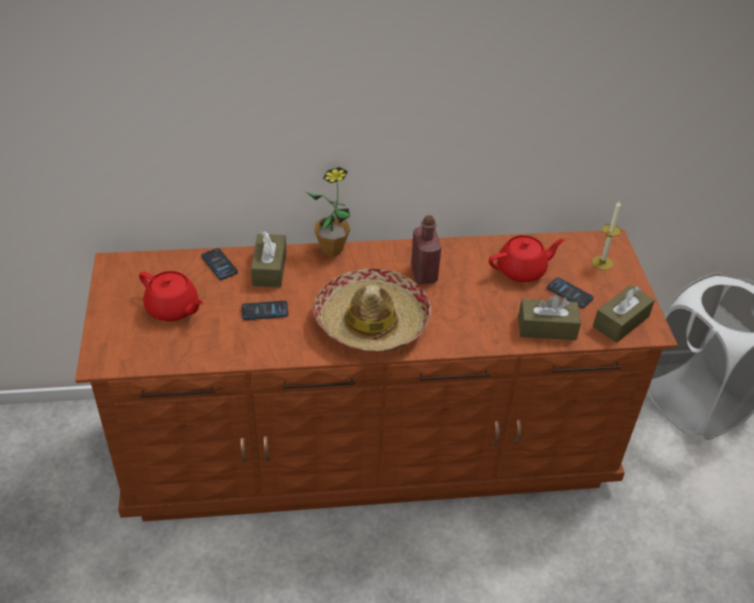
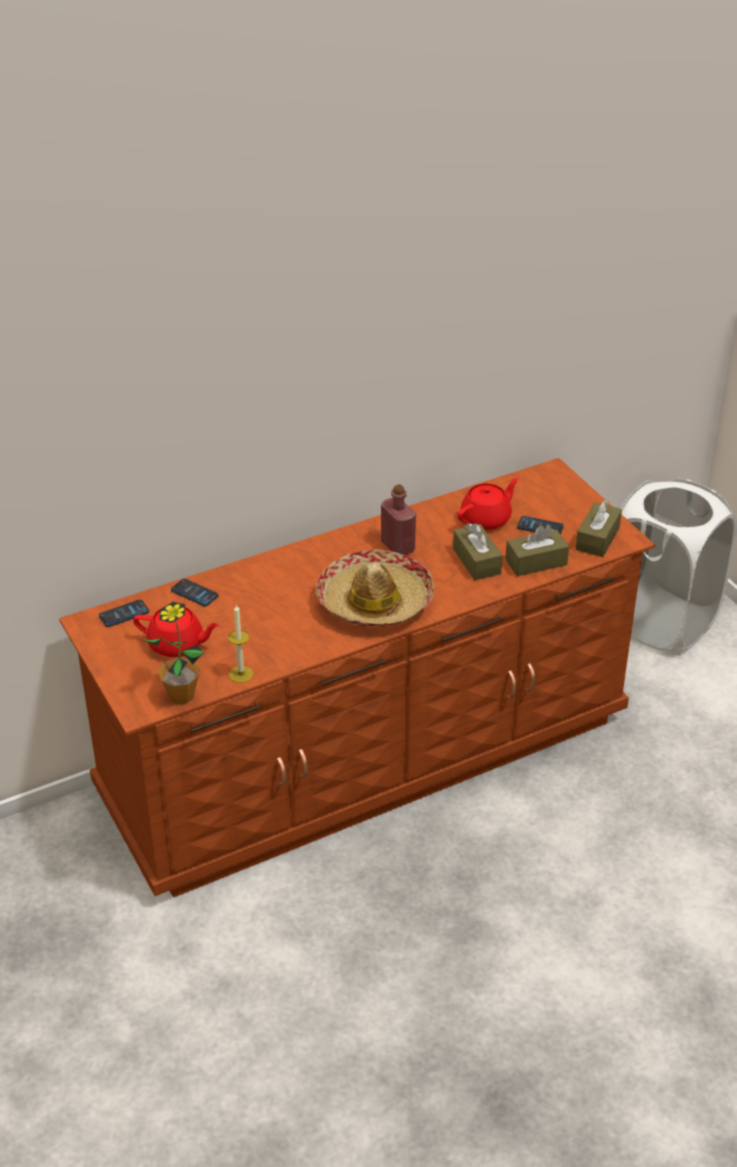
camera: 20 degrees left, 5 degrees down
(264, 311) = (268, 621): phone -> phone (124, 614)
(269, 269) = (247, 583): brown tissue box -> brown tissue box (476, 561)
(332, 249) = (296, 549): potted plant -> potted plant (181, 695)
(602, 263) = (555, 492): candle -> candle (241, 674)

